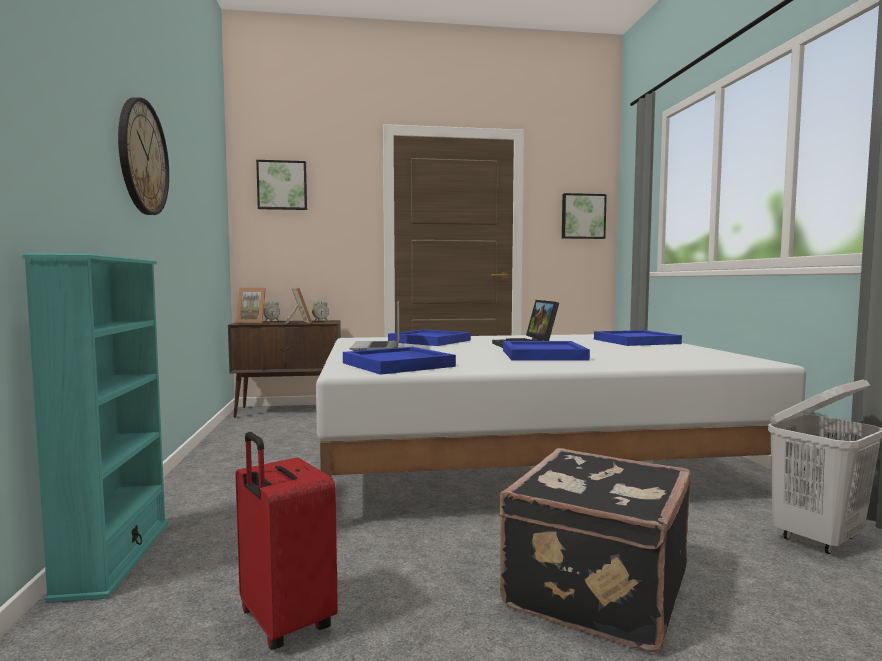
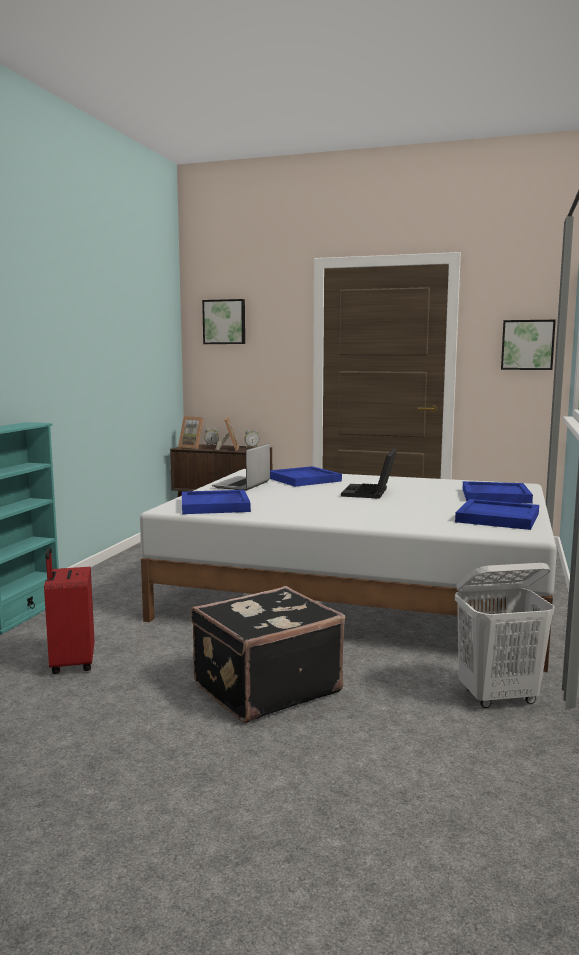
camera: 25 degrees right, 5 degrees up
(142, 157) = (66, 338): wall clock -> none
(542, 355) = (351, 506): blue tray -> blue tray (496, 518)

